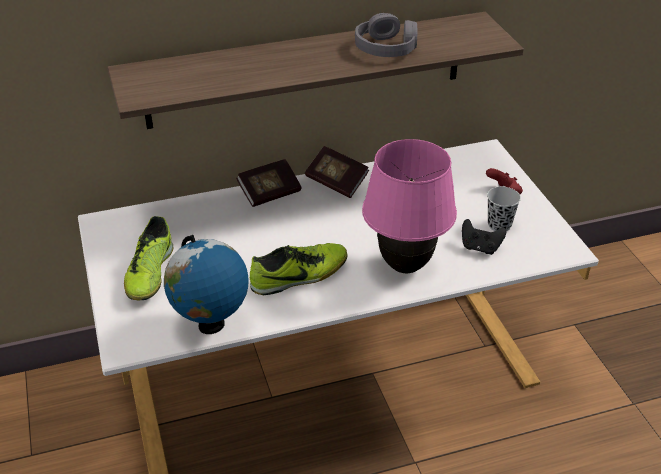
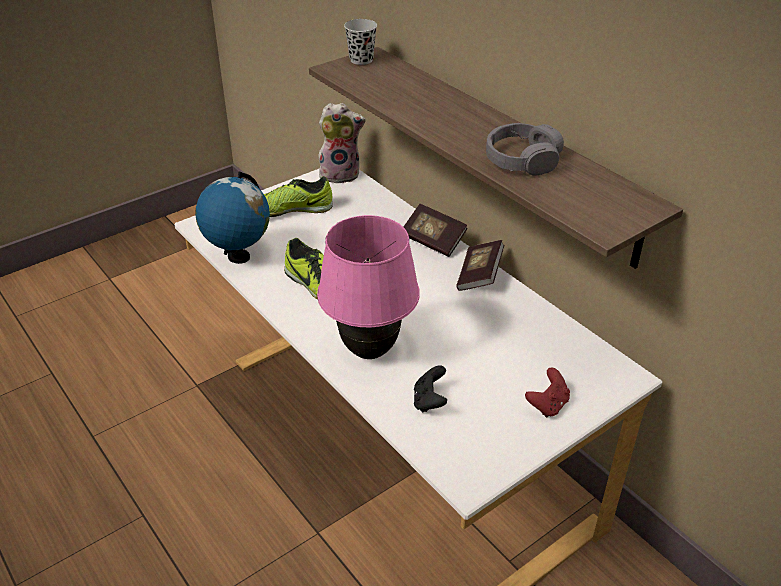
camera: 70 degrees right, 0 degrees up
(108, 223) = (341, 174): none -> plush toy
(499, 225) = (481, 410): black cup -> black cup (361, 60)

